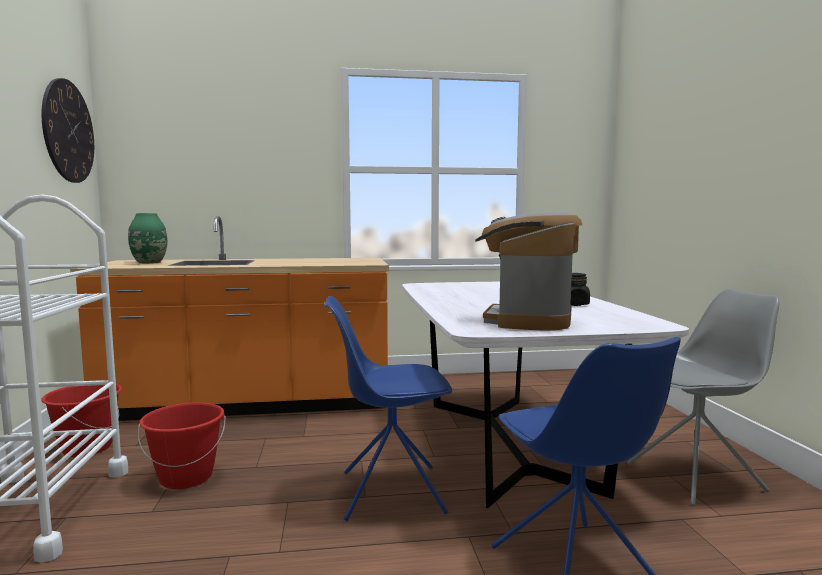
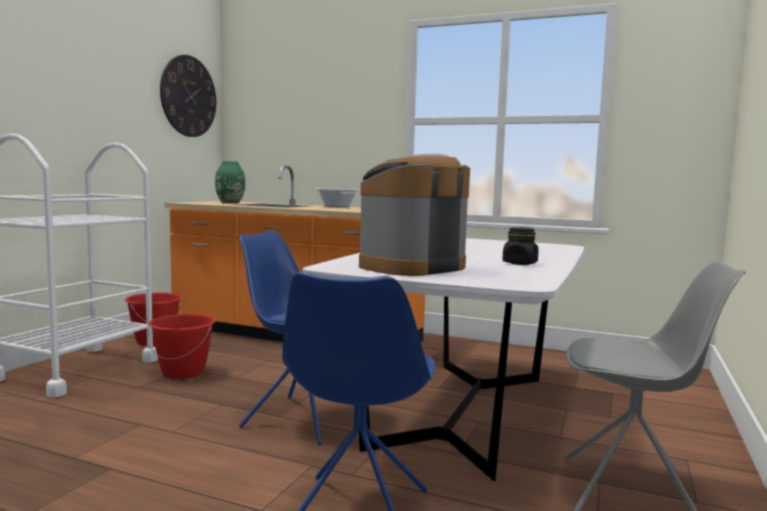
camera: 30 degrees right, 0 degrees up
(285, 259) = (337, 206): none -> cooking pot

